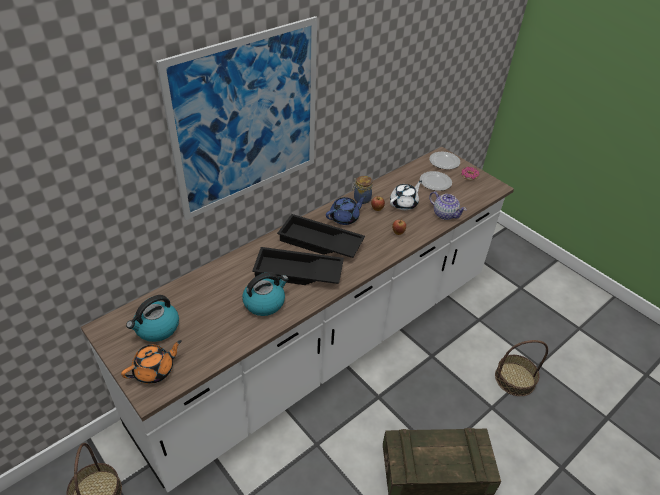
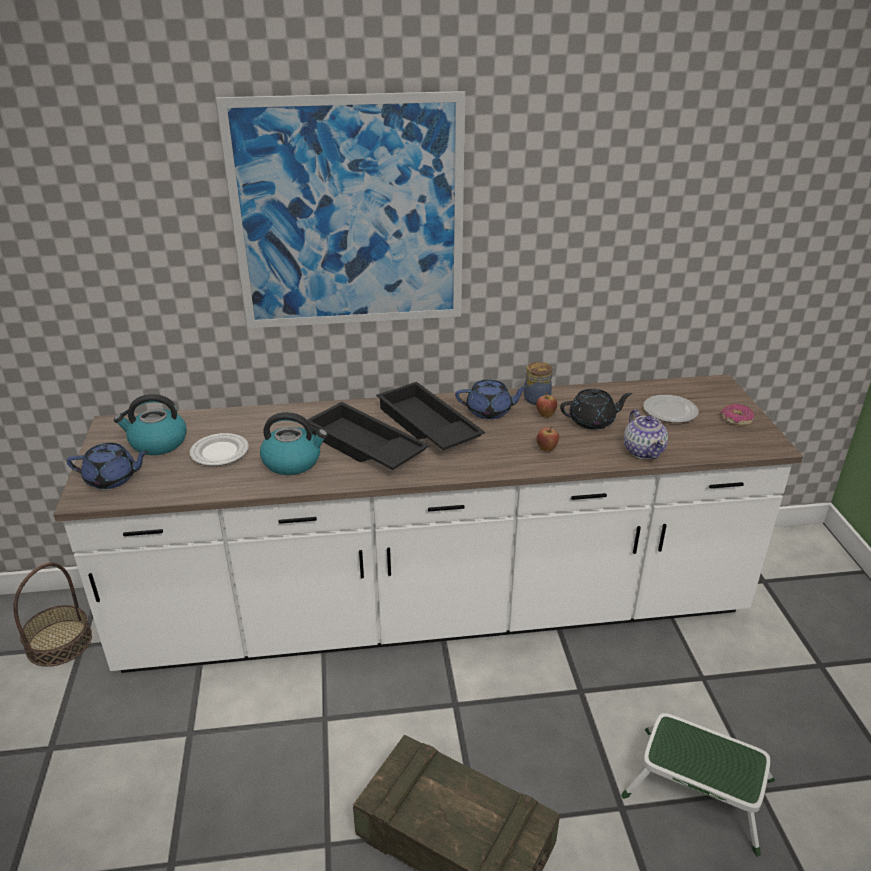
camera: 35 degrees right, 10 degrees down
(155, 370) = (112, 479): orange teapot -> blue teapot
(404, 204) = (593, 421): white teapot -> black teapot
(444, 162) = (712, 393): plate -> plate (220, 453)
(515, 379) = (698, 789): basket -> green step ladder

